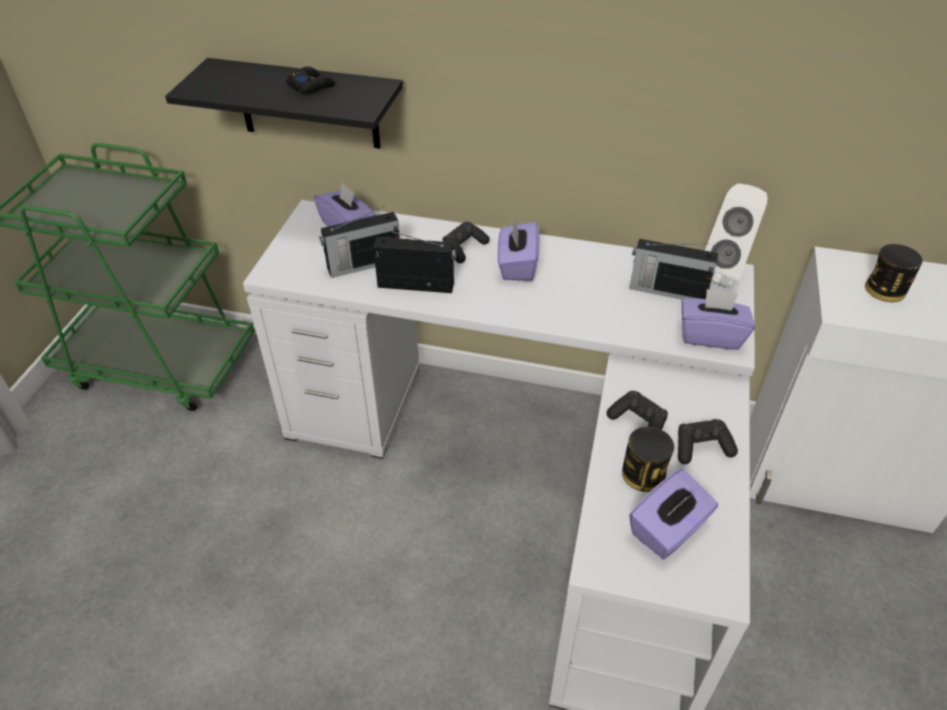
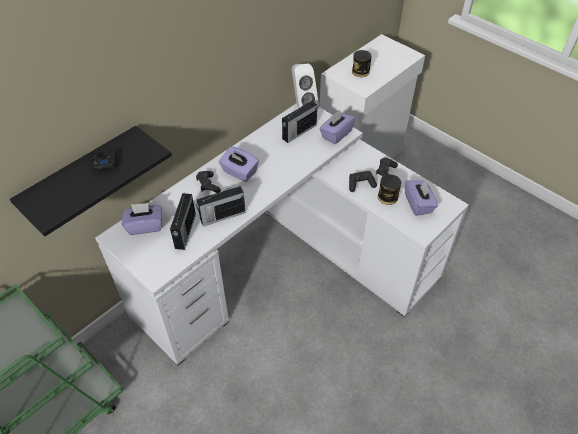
camera: 60 degrees left, 5 degrees up
(417, 285) = (222, 216): radio -> radio turned 150 degrees counterclockwise

